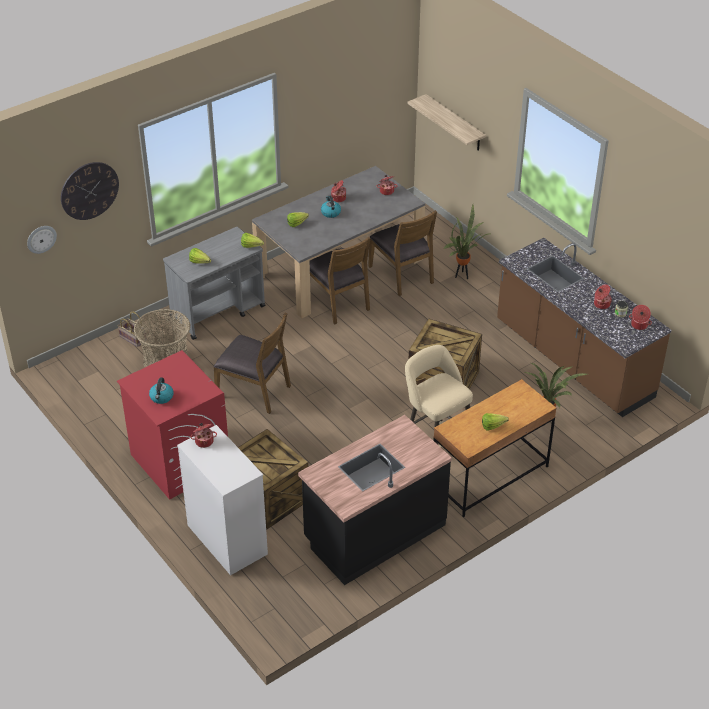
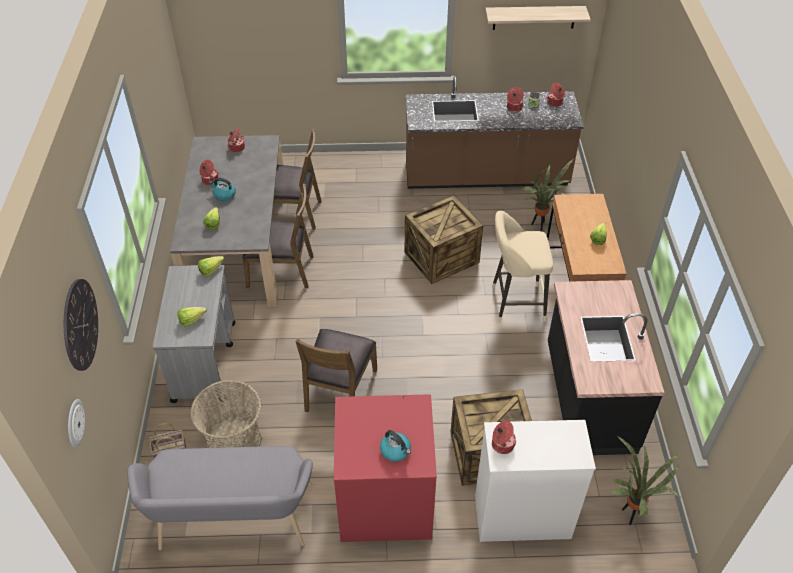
camera: 55 degrees left, 5 degrees up
(104, 397) = (233, 523): none -> grey bench
(254, 390) = (339, 390): brown chair -> brown chair turned 135 degrees clockwise
(454, 123) = (242, 52): shelf -> shelf (534, 17)
(462, 275) = (330, 180): potted plant -> potted plant (630, 514)

